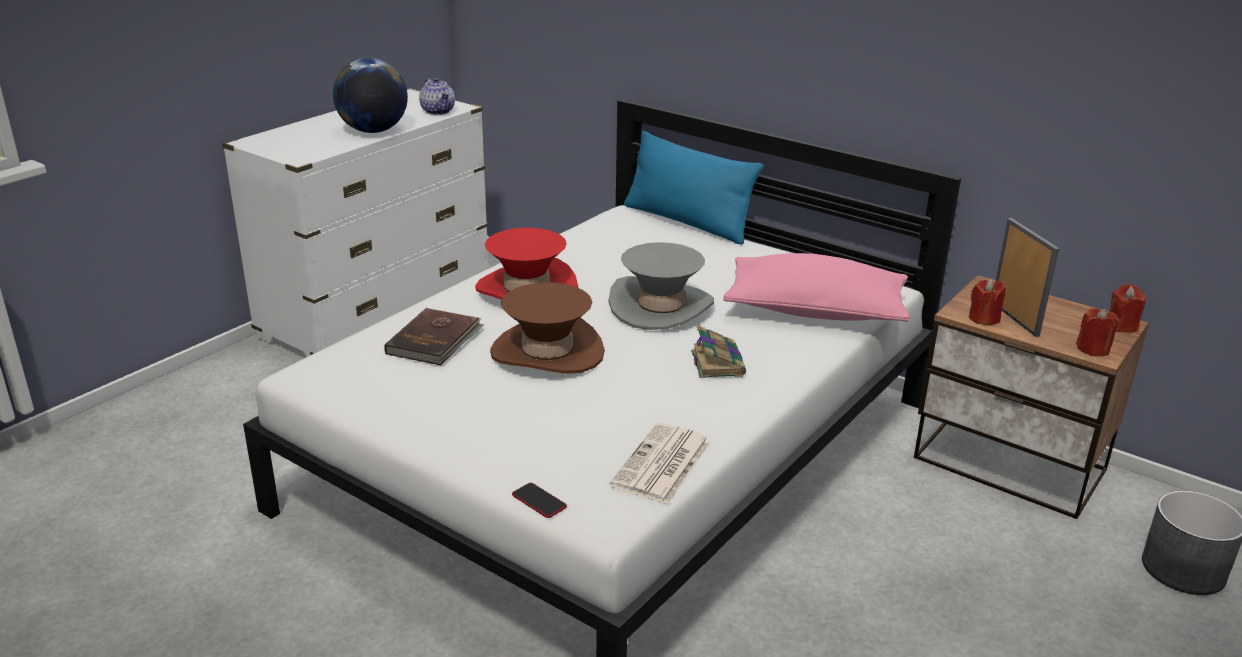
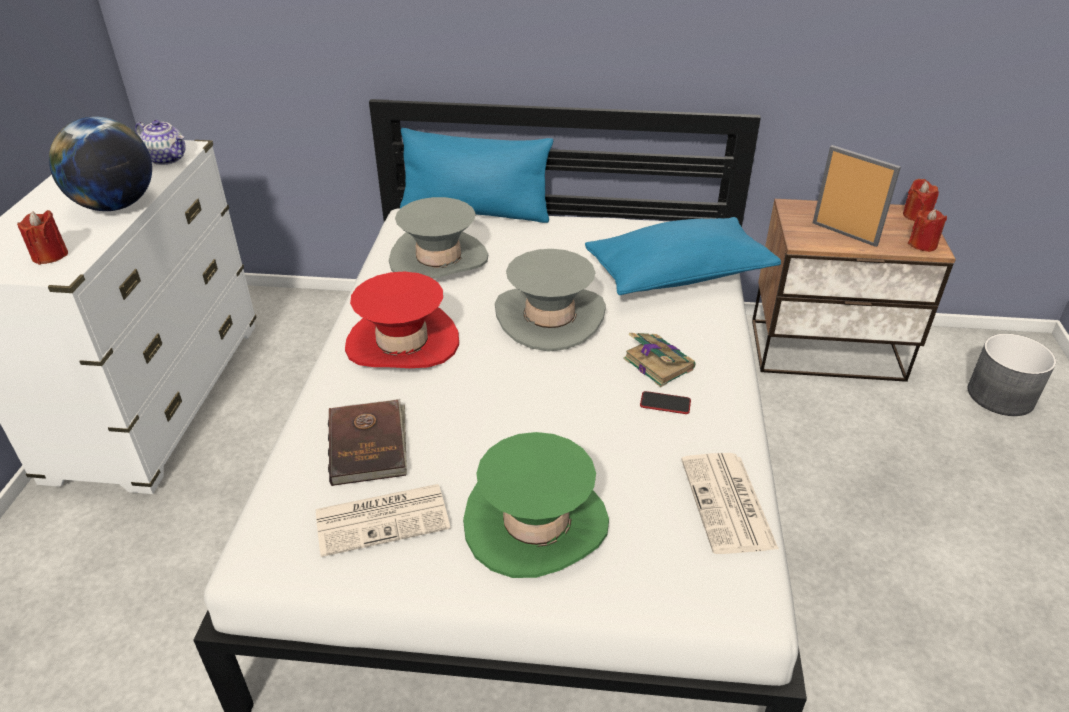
camera: 30 degrees left, 10 degrees up
(400, 383) = (384, 518): none -> newspaper
(499, 422) = (536, 523): none -> green hat
(539, 501) = (667, 606): phone -> phone (665, 403)
(547, 352) = (496, 413): brown hat -> none
(617, 245) = (439, 259): none -> grey hat
(815, 311) = (678, 275): pink pillow -> blue pillow
(983, 319) = (825, 241): red candle -> red candle (50, 255)

